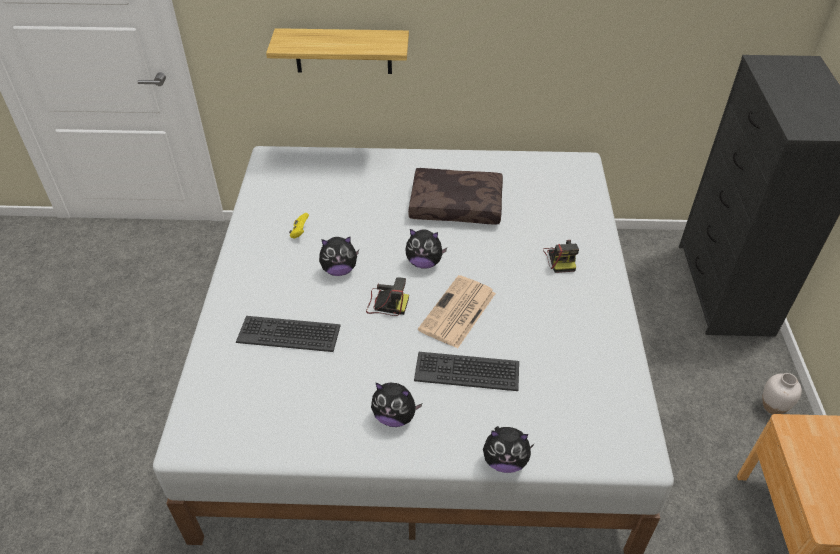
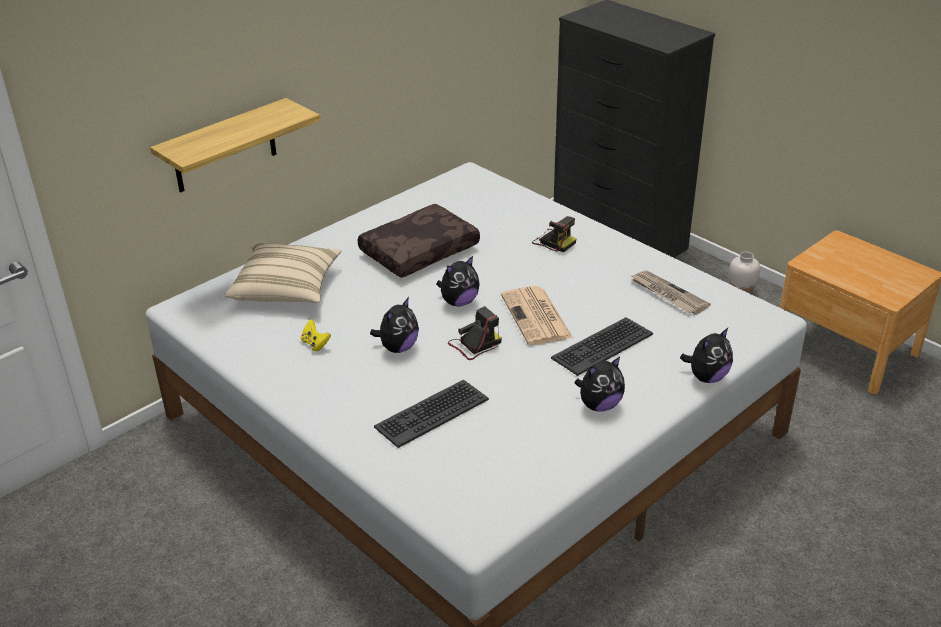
camera: 45 degrees left, 10 degrees down
(339, 181) = (287, 289): none -> beige pillow
(583, 366) = (668, 294): none -> newspaper

